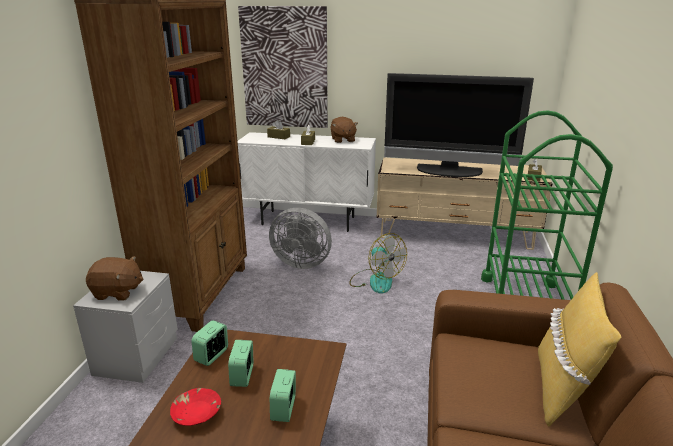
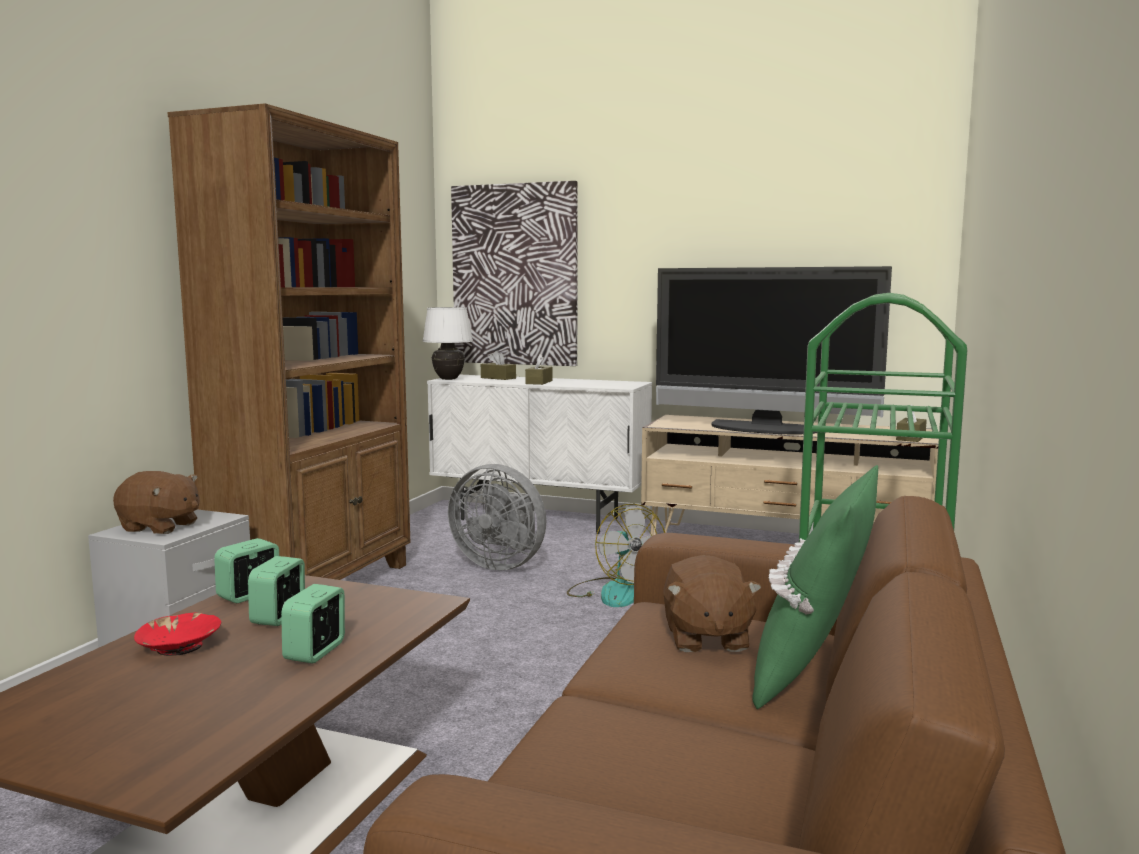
camera: 10 degrees right, 15 degrees down
(248, 140) = (448, 379): none -> white table lamp
(342, 140) = (596, 382): brown plush toy -> brown plush toy (705, 638)
(562, 388) = (815, 672): yellow pillow -> green pillow

